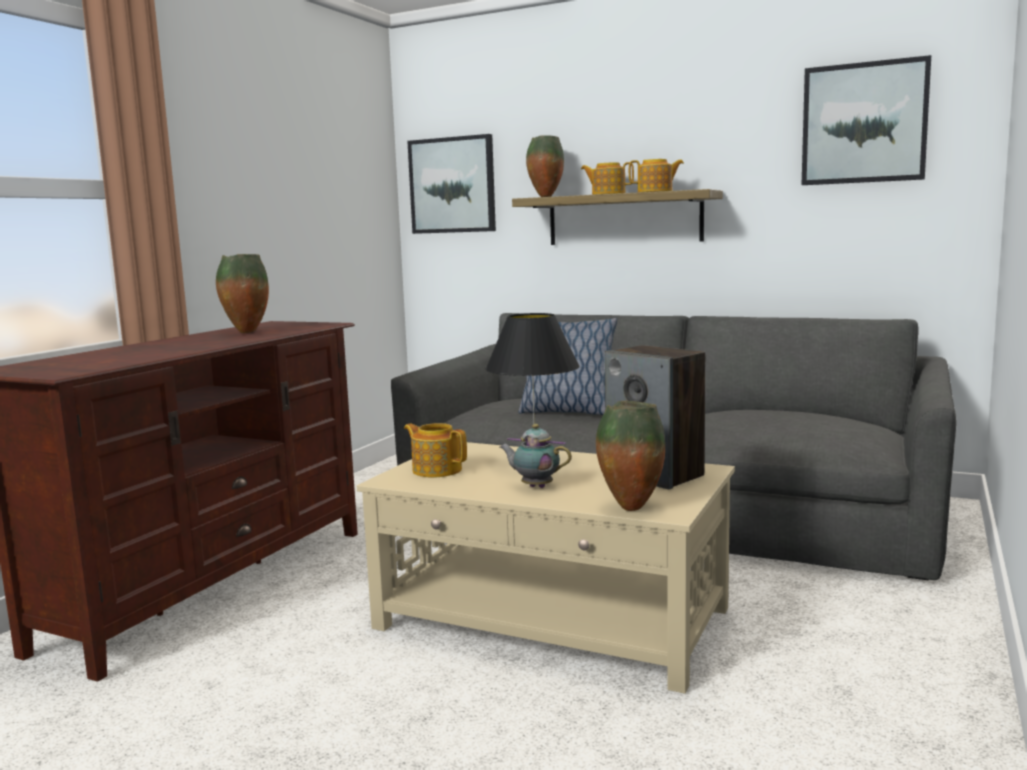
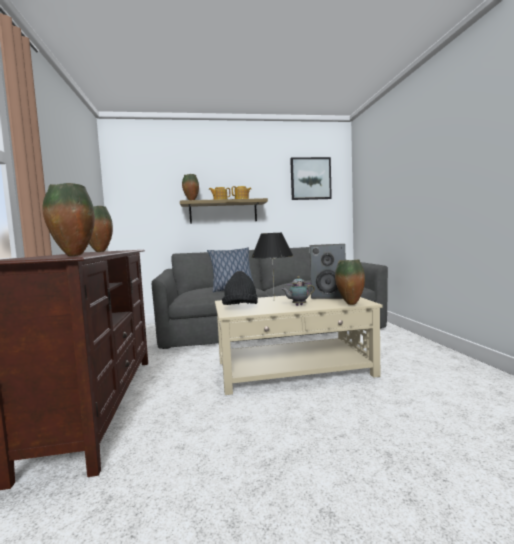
camera: 35 degrees left, 5 degrees down
(85, 368) = (73, 256): none -> vase
(436, 470) = (240, 308): teapot -> black hat
(452, 185) = (137, 196): picture -> none

